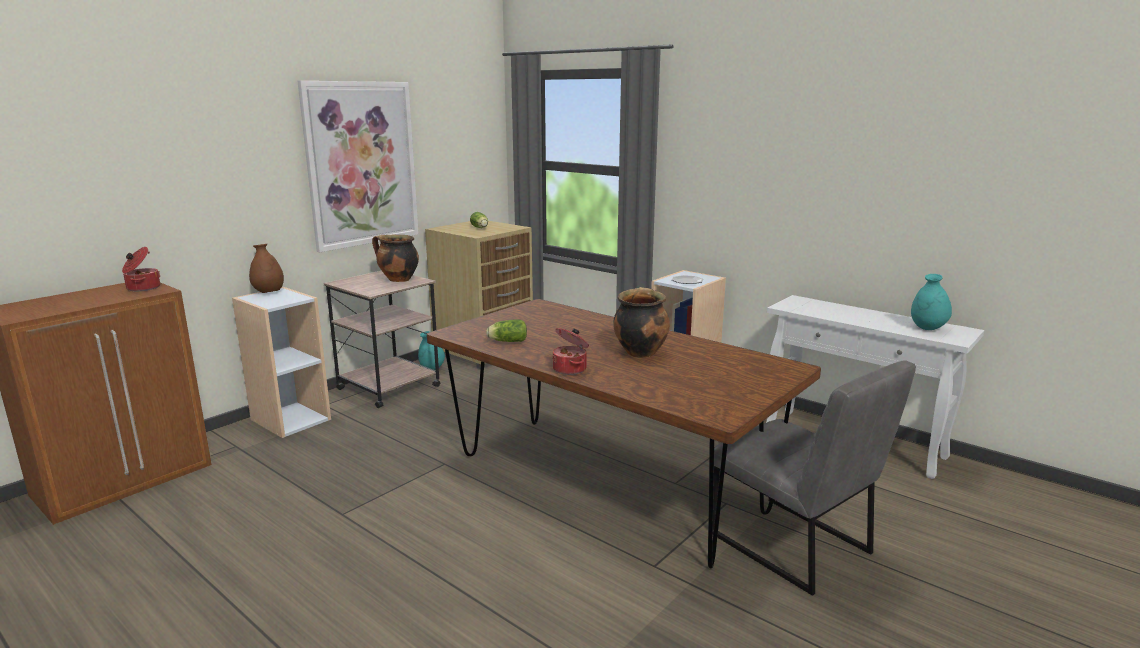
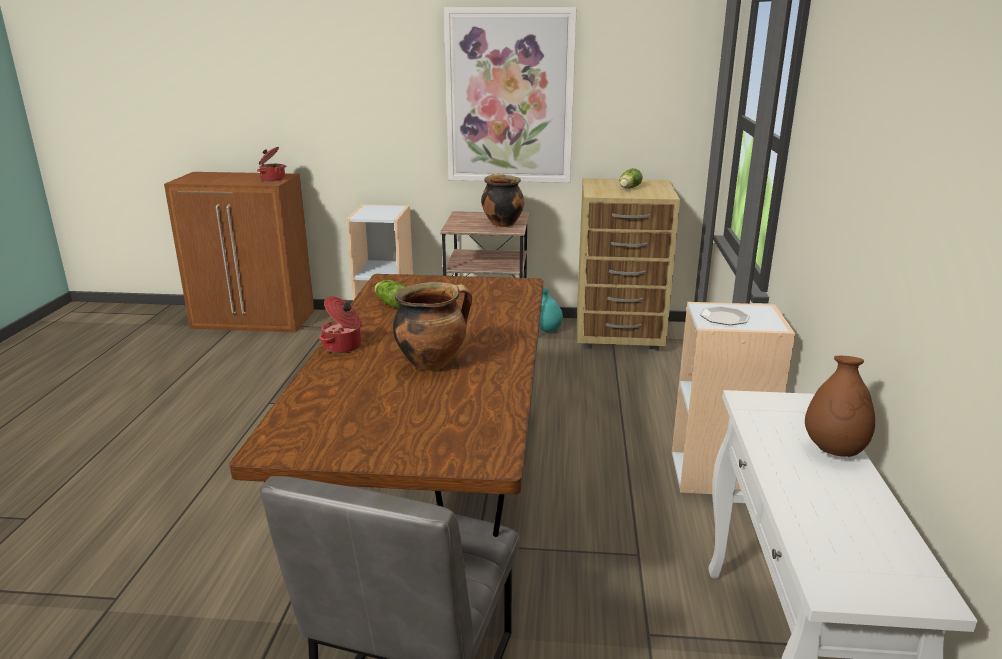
camera: 55 degrees right, 5 degrees up
(268, 292) = (387, 207): brown vase -> brown vase (834, 450)
(927, 328) = (860, 546): turquoise vase -> none

